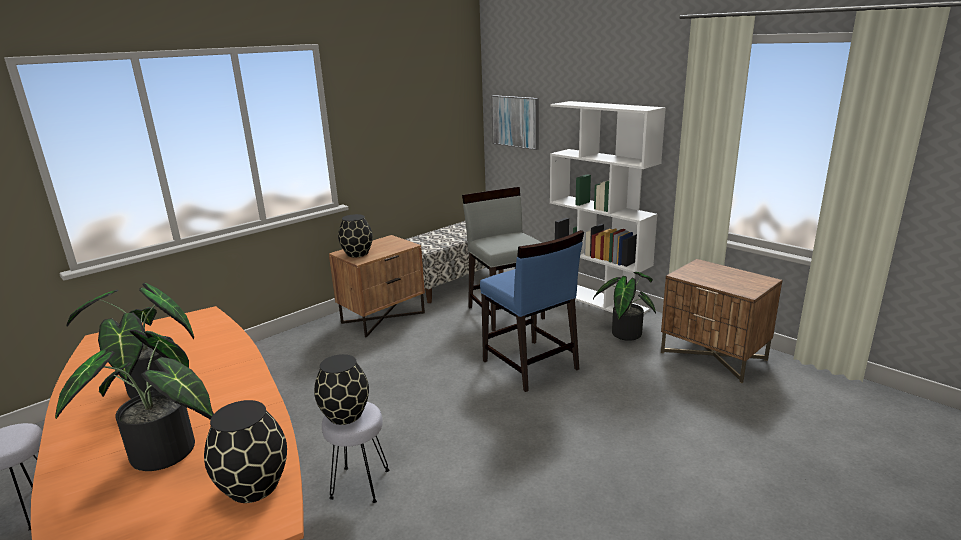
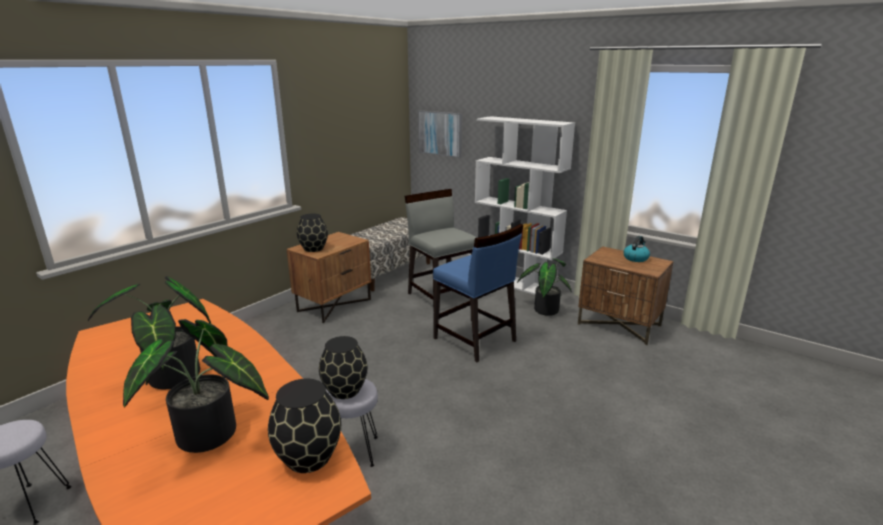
camera: 10 degrees left, 0 degrees up
(733, 275) = (635, 258): none -> kettle

